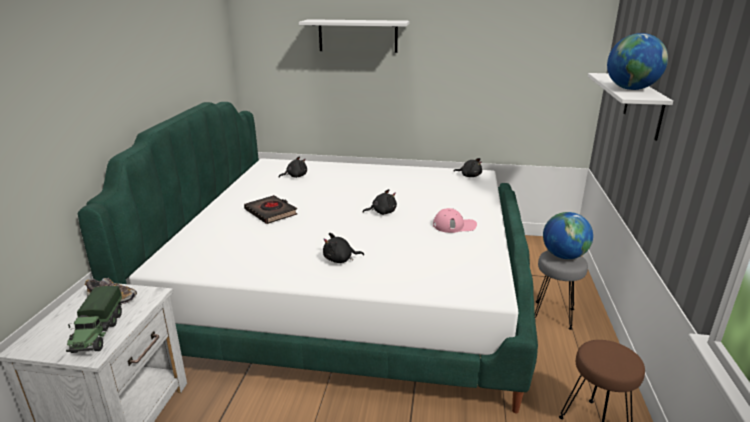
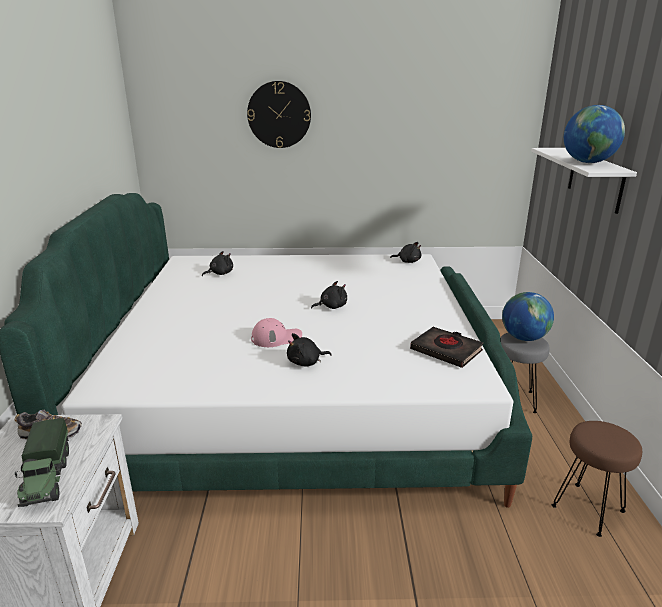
camera: 10 degrees left, 0 degrees up
(271, 213) = (207, 316): black book -> black book (446, 351)
(358, 36) = (279, 115): white shelf -> wall clock
(454, 225) = (413, 315): pink cap -> pink cap (276, 338)

